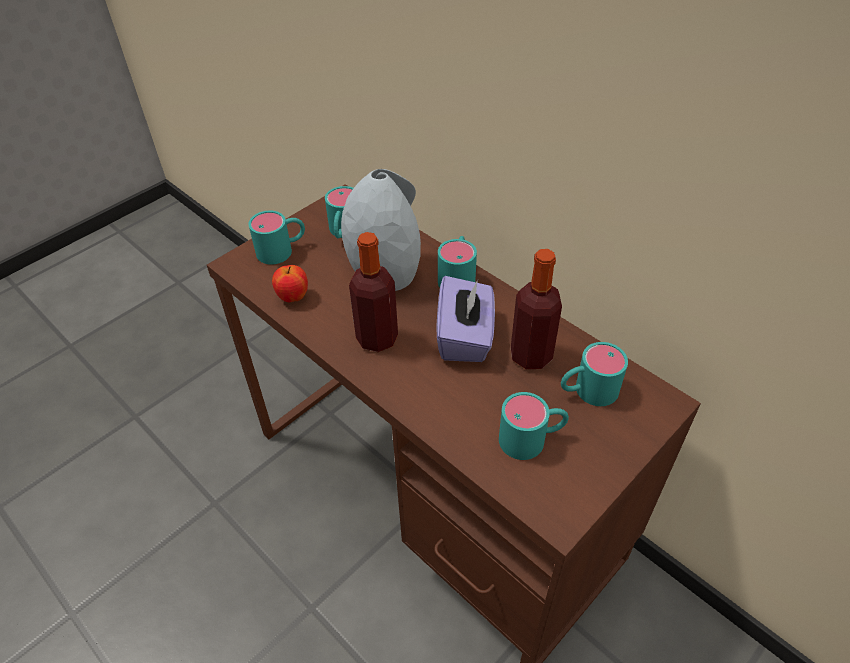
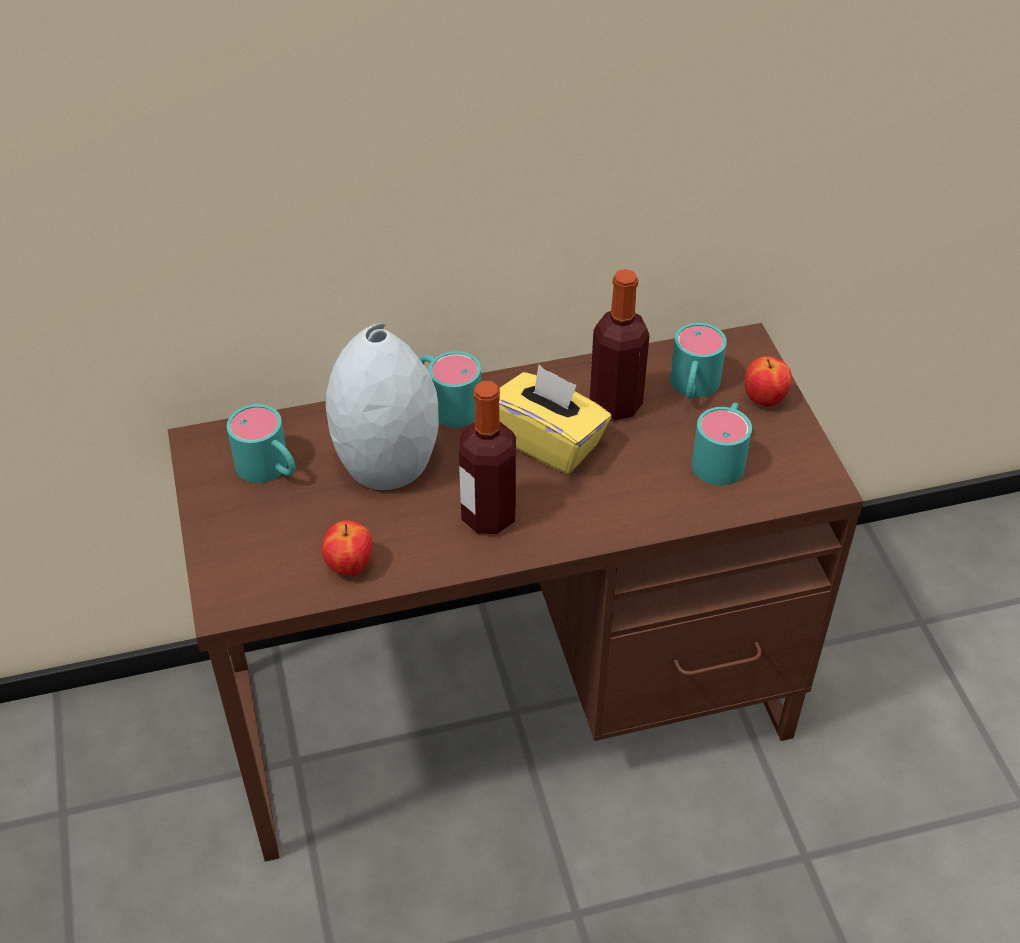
camera: 60 degrees left, 0 degrees up
(282, 250) = (245, 544): turquoise mug -> none
(465, 337) = (548, 442): purple tissue box -> yellow tissue box
(616, 440) = (764, 400): none -> apple

